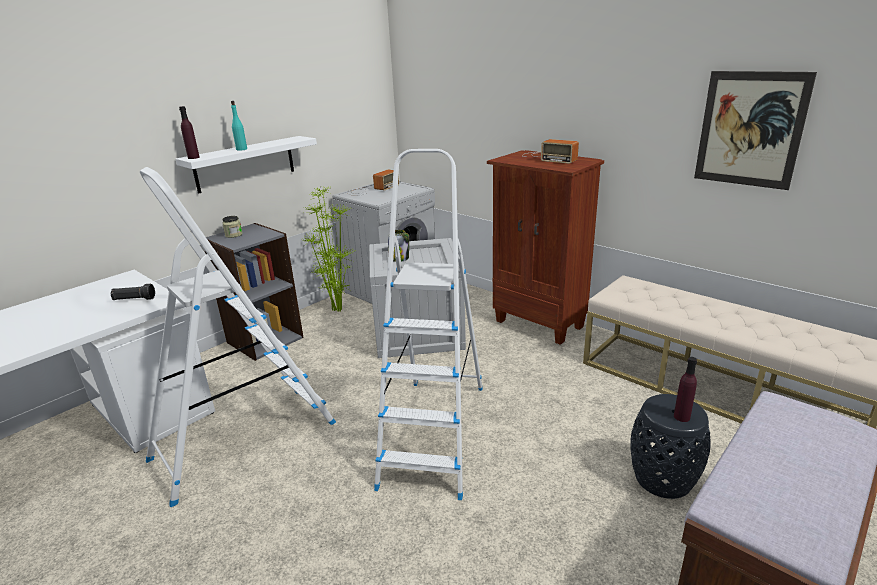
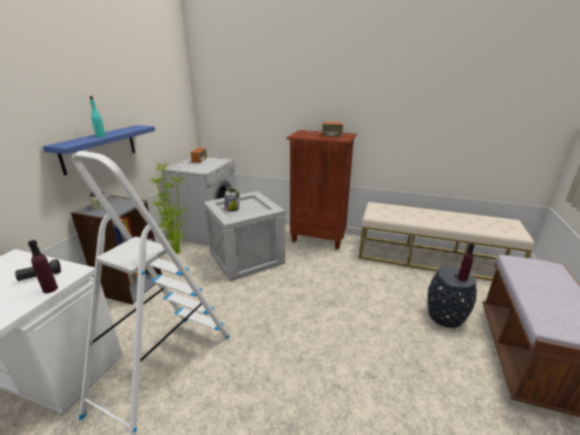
camera: 25 degrees left, 0 degrees up
(193, 157) = (62, 144): purple bottle -> purple bottle (50, 289)
(245, 164) = (99, 148): white shelf -> blue shelf
(435, 433) = (303, 325): white step ladder -> none
(750, 129) = (441, 112): picture -> none

